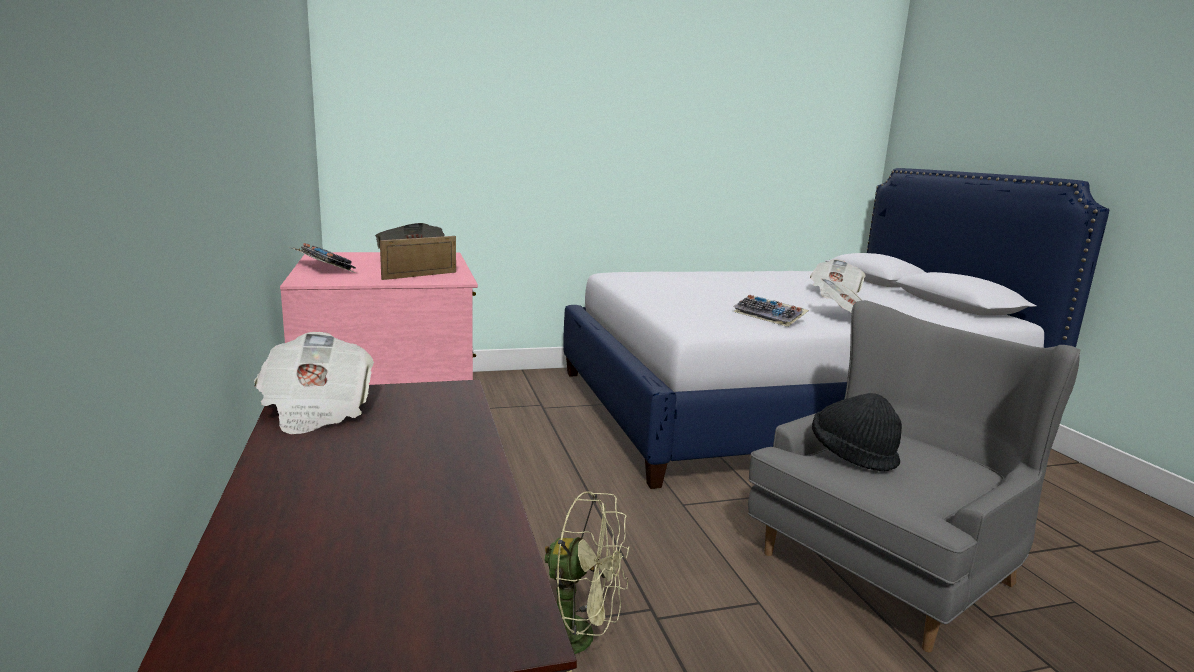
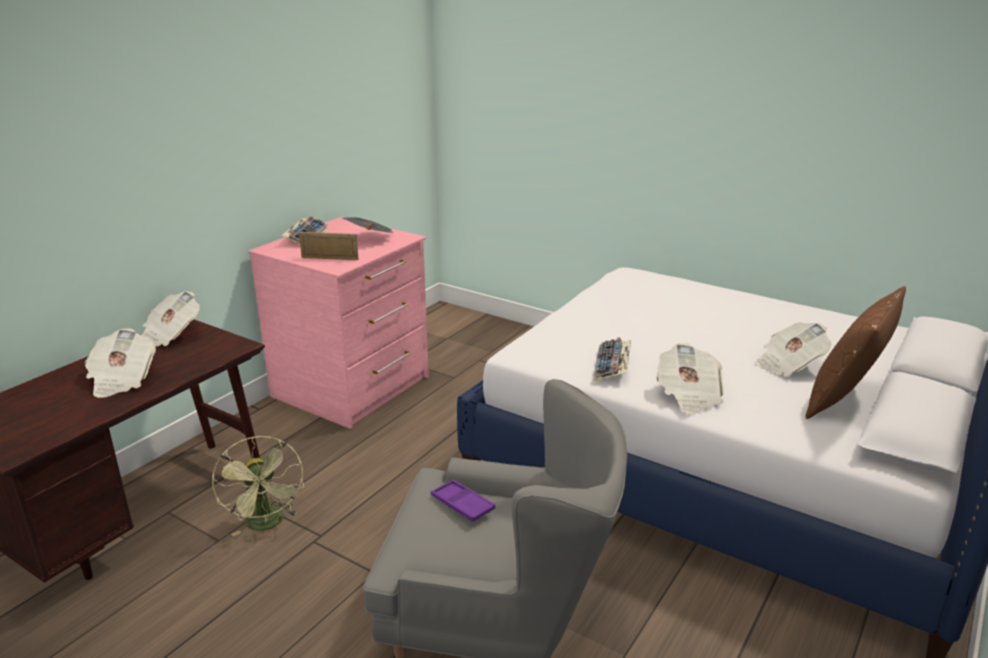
camera: 50 degrees right, 10 degrees up
(395, 471) = (122, 380): none -> newspaper
(852, 455) = (462, 504): black hat -> purple tray
(899, 300) = (845, 399): none -> brown pillow

